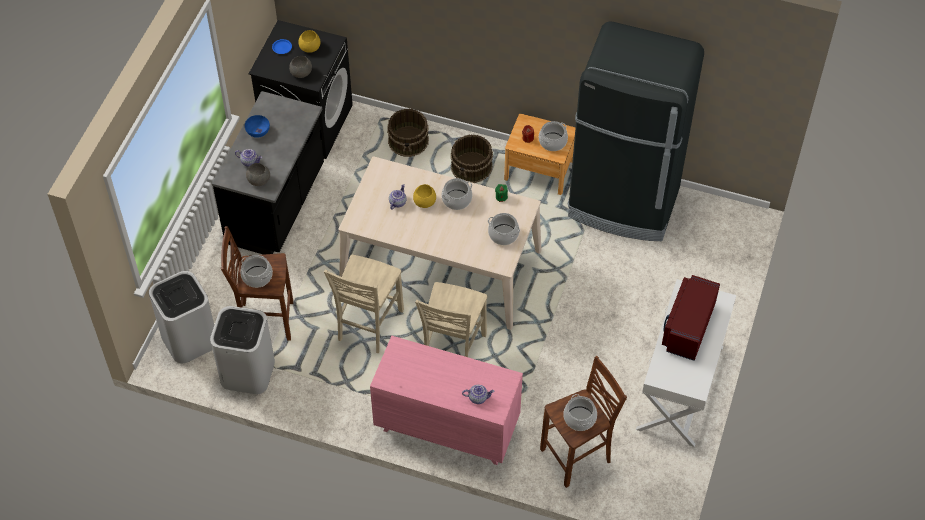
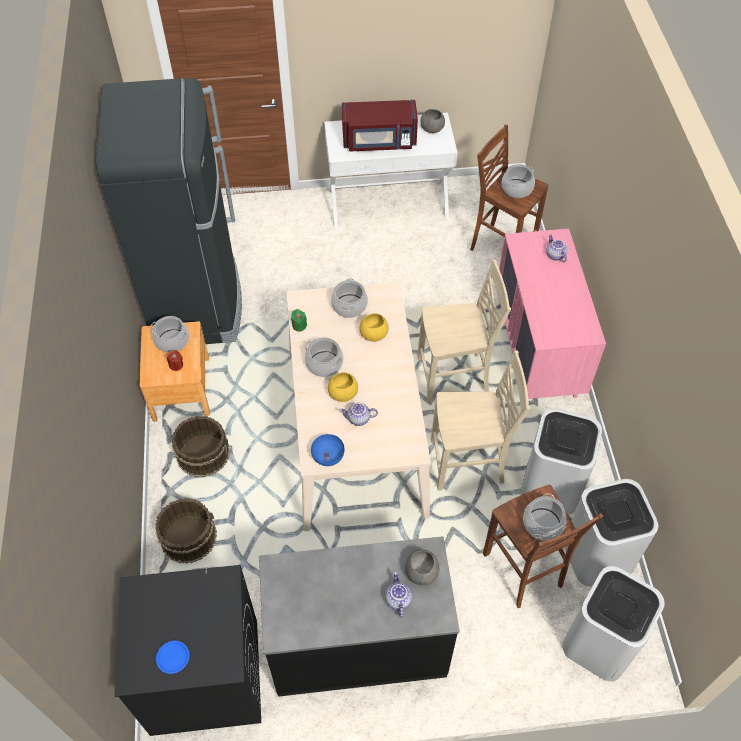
camera: 115 degrees left, 0 degrees up
(257, 131) = (341, 617): blue bowl -> blue bowl (328, 456)
(301, 72) = (212, 605): grey bowl -> grey bowl (431, 128)
(310, 47) = (157, 618): yellow bowl -> yellow bowl (373, 334)
(318, 371) = (551, 485): none -> white trash can

